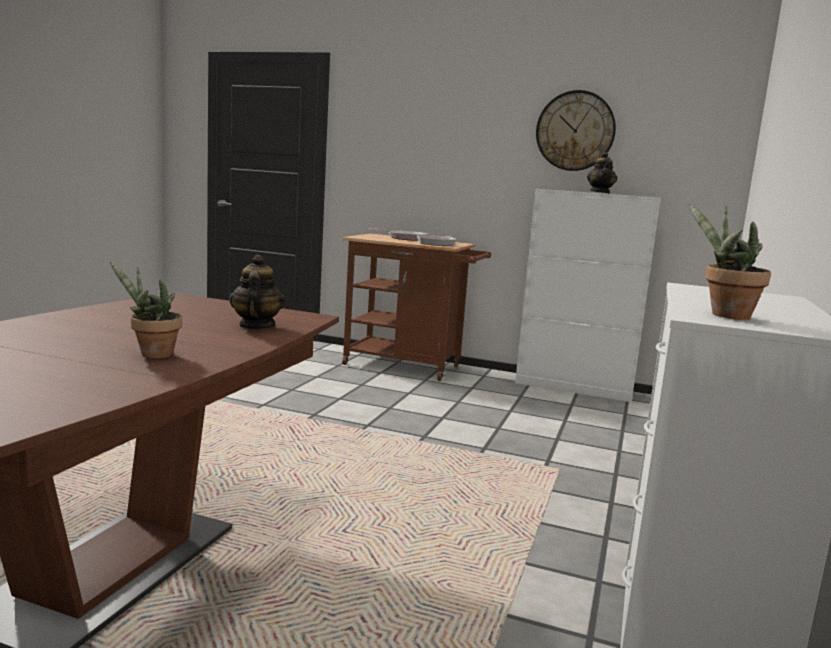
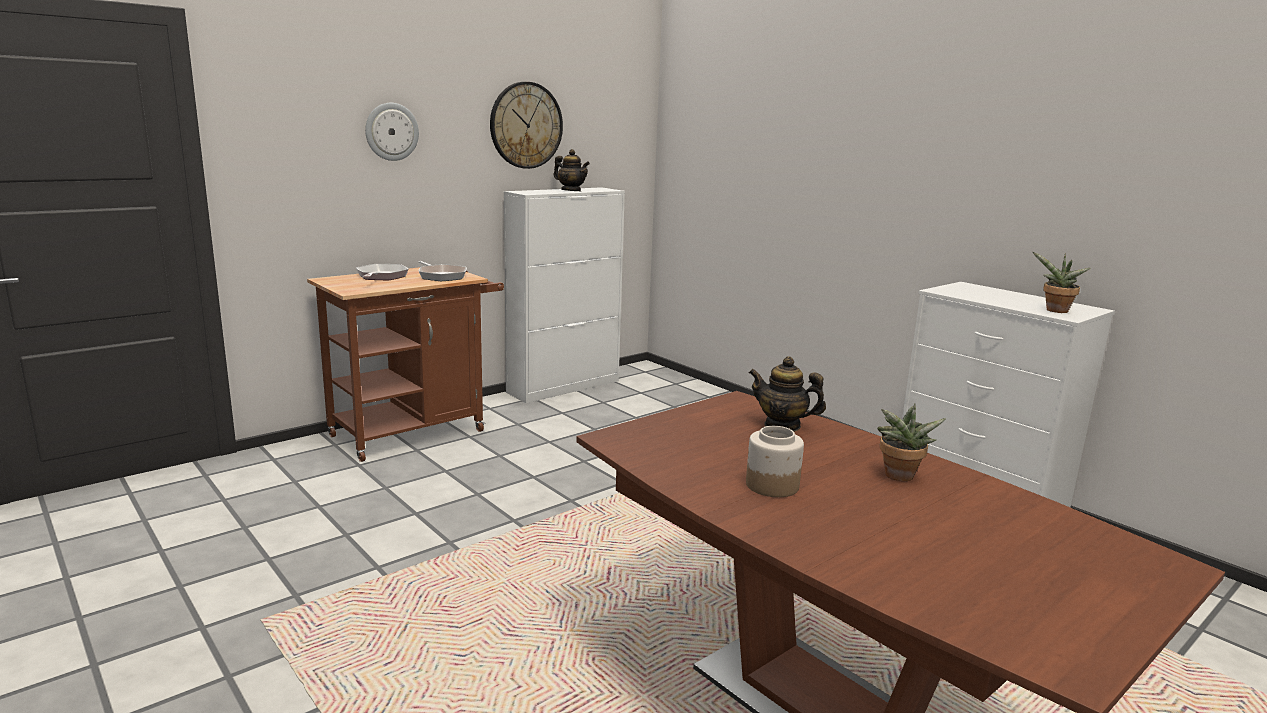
camera: 60 degrees left, 5 degrees up
(104, 325) = (771, 485): none -> jar
(448, 132) = (391, 131): none -> wall clock

